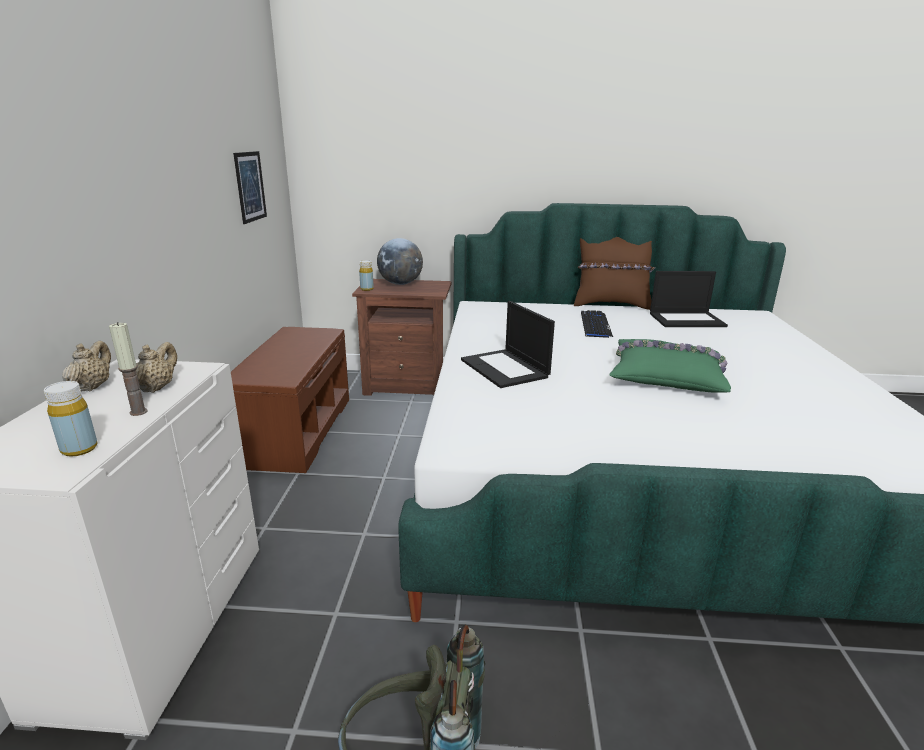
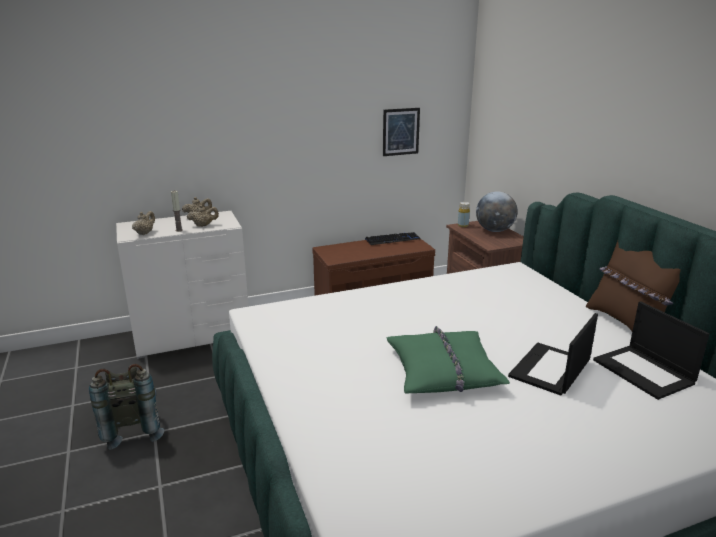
camera: 65 degrees right, 0 degrees up
(79, 449) = (145, 233): yellow bottle -> beige teapot
(505, 368) = (385, 306): laptop -> laptop (550, 369)
(595, 325) = (541, 324): keyboard -> keyboard (392, 239)

